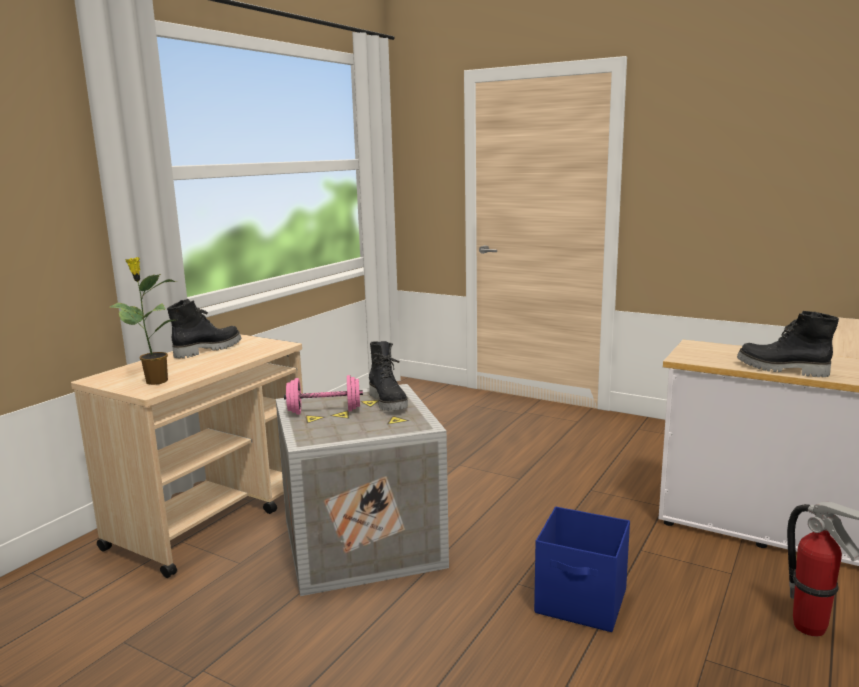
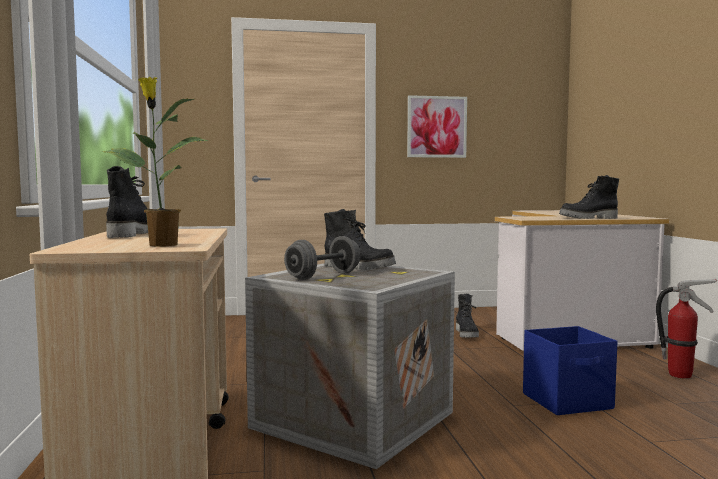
camera: 40 degrees left, 10 degrees down
(324, 411) = (323, 276): pink dumbbell -> grey dumbbell
(649, 474) = (467, 334): none -> black boot
(703, 190) = (436, 127): none -> picture

